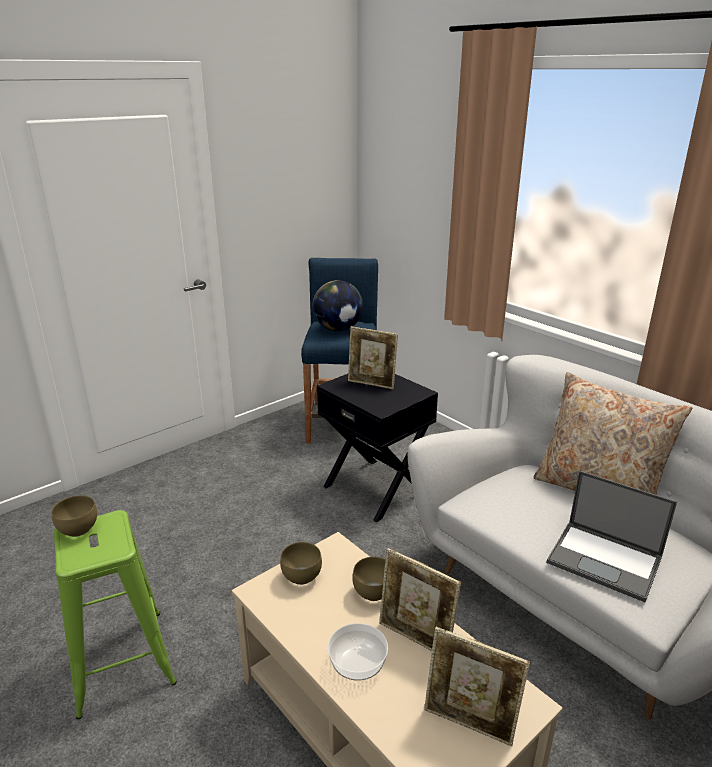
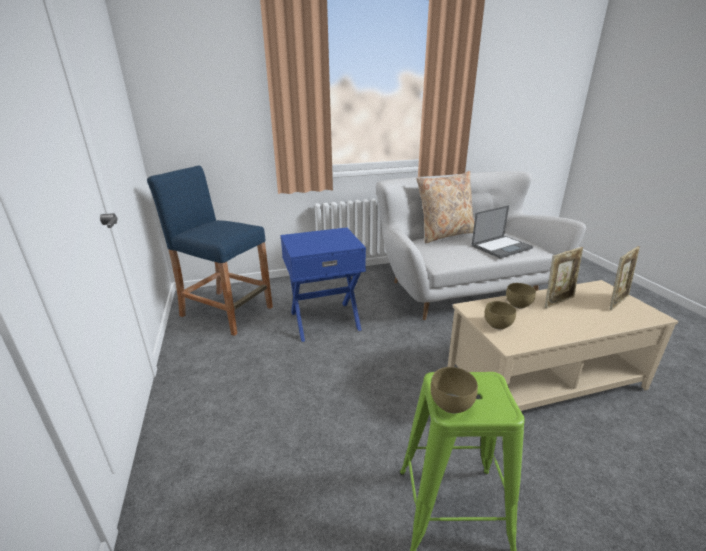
camera: 65 degrees left, 0 degrees up
(338, 329) = (217, 228): globe -> none
(358, 662) = (578, 321): bowl -> none
(371, 384) = (312, 240): picture frame -> none
(376, 488) = (324, 320): black side table -> blue side table

